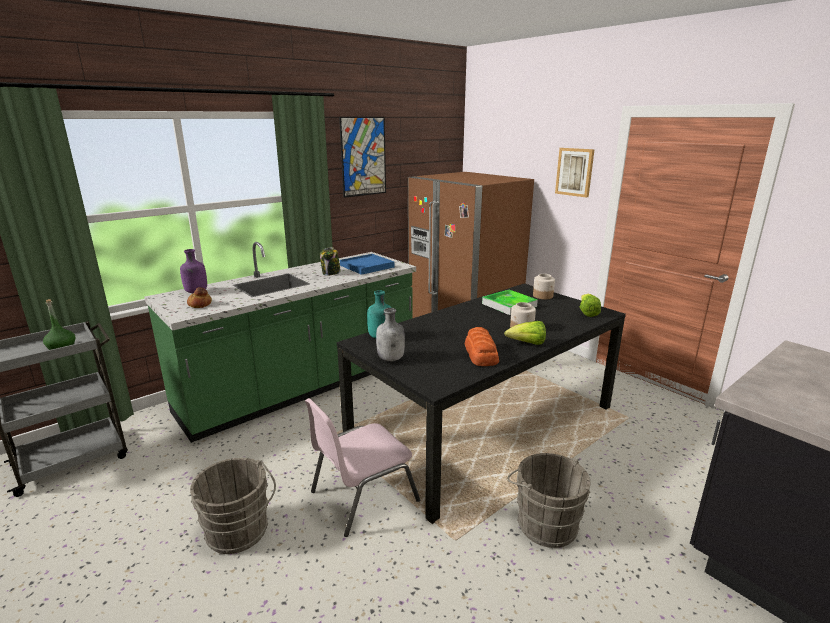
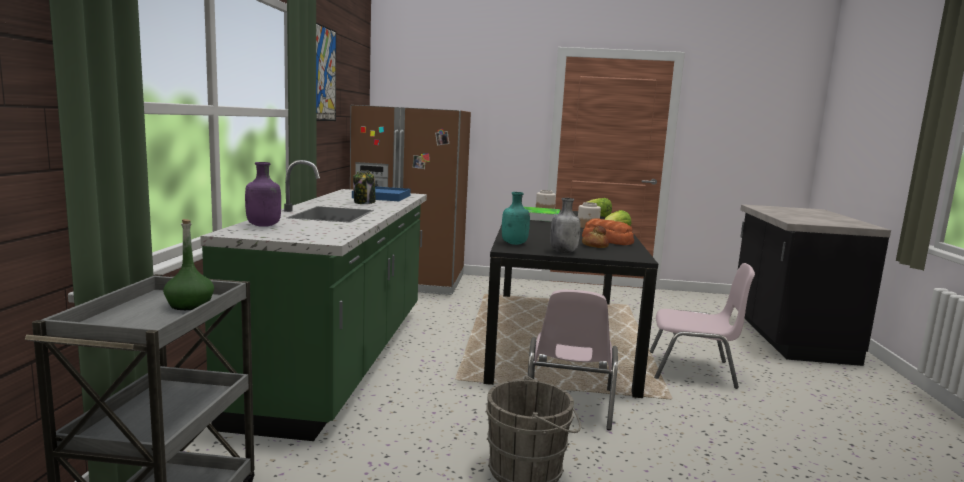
camera: 45 degrees left, 10 degrees down
(200, 304) = (313, 232): bread -> bread (594, 246)
(544, 523) = (693, 370): grey bucket -> pink chair
(574, 172) = (515, 104): picture -> none

